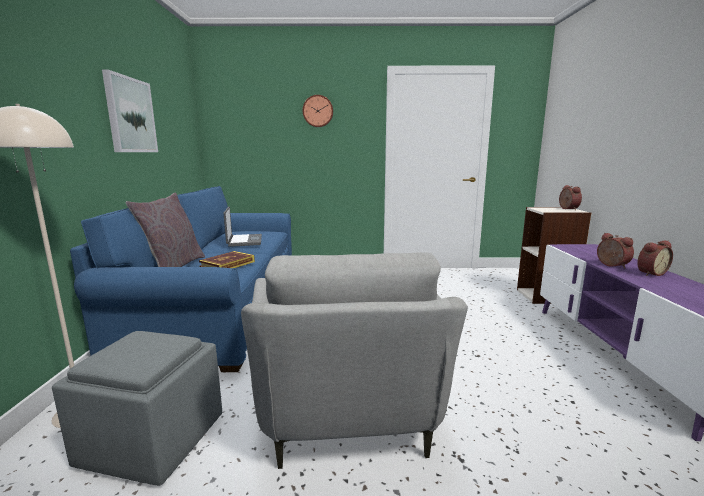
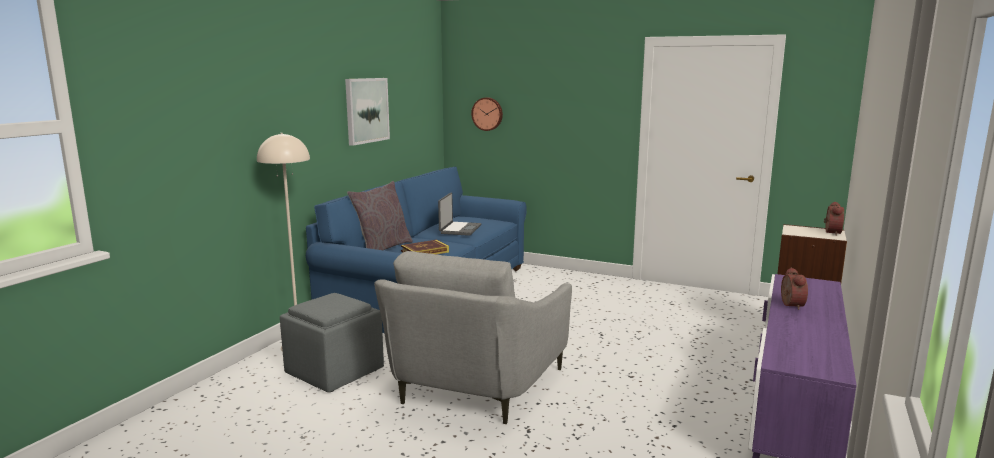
camera: 25 degrees right, 0 degrees up
(318, 111) = (563, 88): wall clock -> wall clock (487, 114)
(649, 273) = (814, 318): alarm clock -> none

